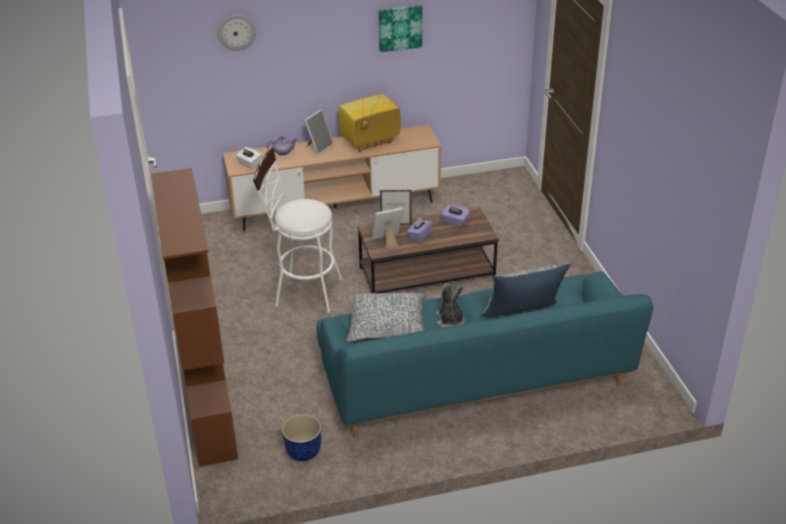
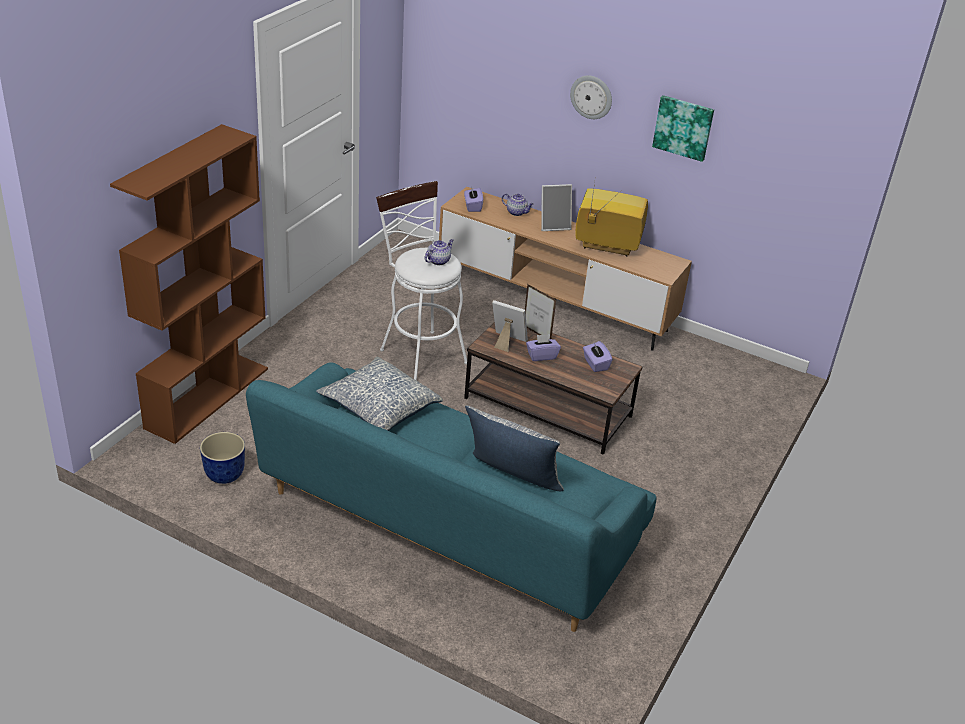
camera: 40 degrees right, 0 degrees up
(236, 32) = (507, 58): wall clock -> wall clock (591, 97)
(249, 164) = (472, 206): white tissue box -> purple tissue box
(309, 207) = (438, 260): none -> teapot
(450, 321) = (441, 439): plush toy -> none

